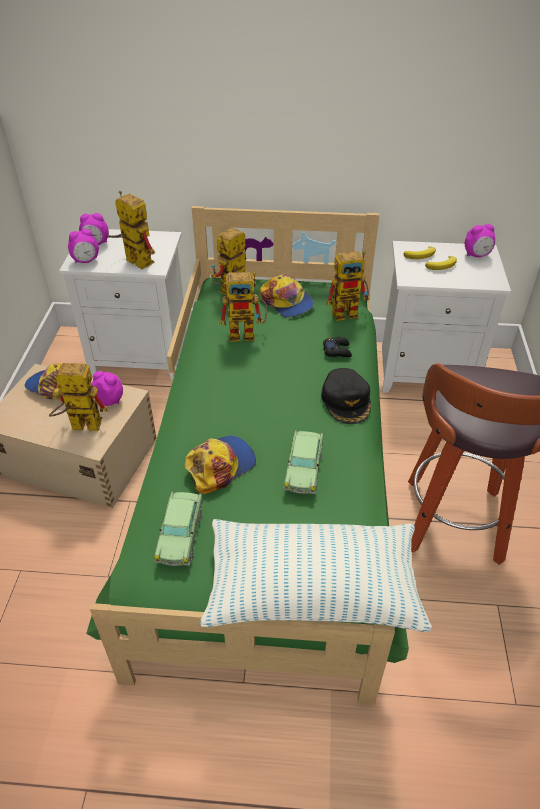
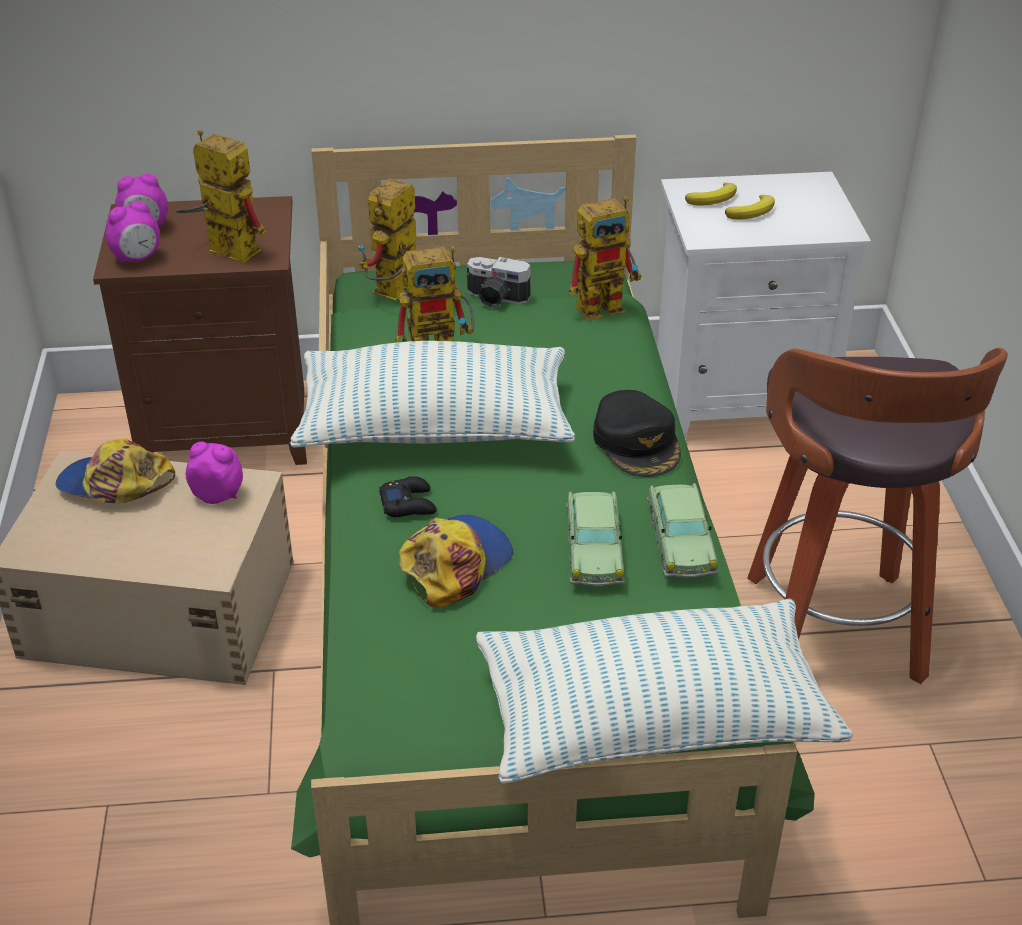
camera: 10 degrees left, 5 degrees down
(79, 426) = (176, 542): toy robot -> none
(143, 355) = (230, 428): white nightstand -> brown nightstand
(180, 534) = (419, 672): toy car -> toy car (680, 543)
(232, 377) = (435, 427): none -> pillow
(287, 302) = (496, 299): cap -> camera
(337, 350) = (602, 367): black game controller -> black game controller (408, 504)
(476, 255) = (804, 190): alarm clock -> none

